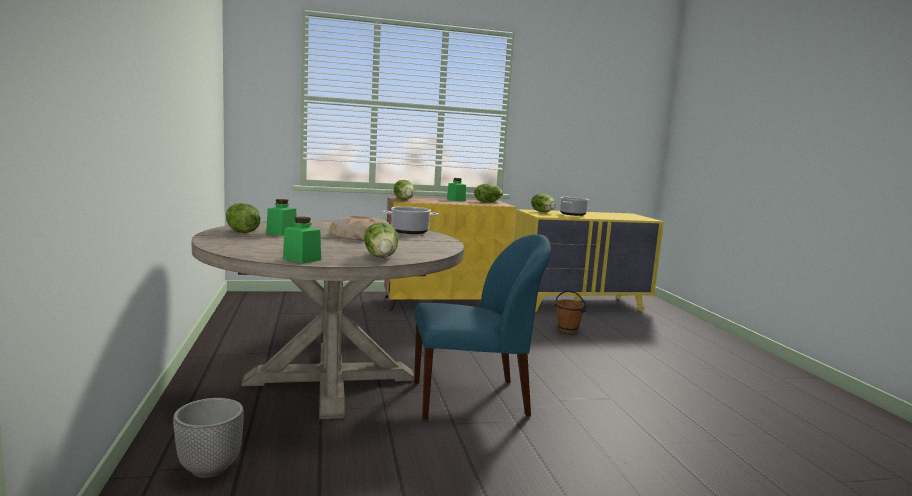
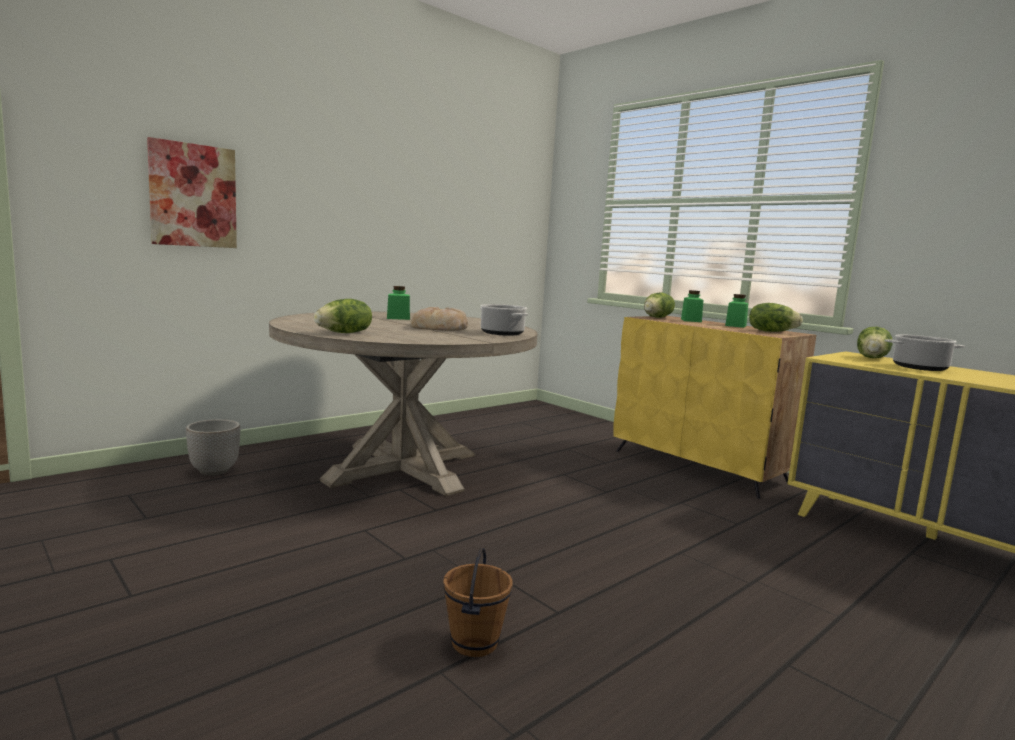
camera: 60 degrees right, 0 degrees up
(98, 102) = (193, 195): none -> picture
(241, 232) = (380, 314): lettuce -> none
(302, 259) = (296, 324): green jar -> green jar (691, 320)
(472, 399) = (435, 528): blue chair -> none
(568, 330) = (775, 548): brown bucket -> brown bucket (475, 643)

